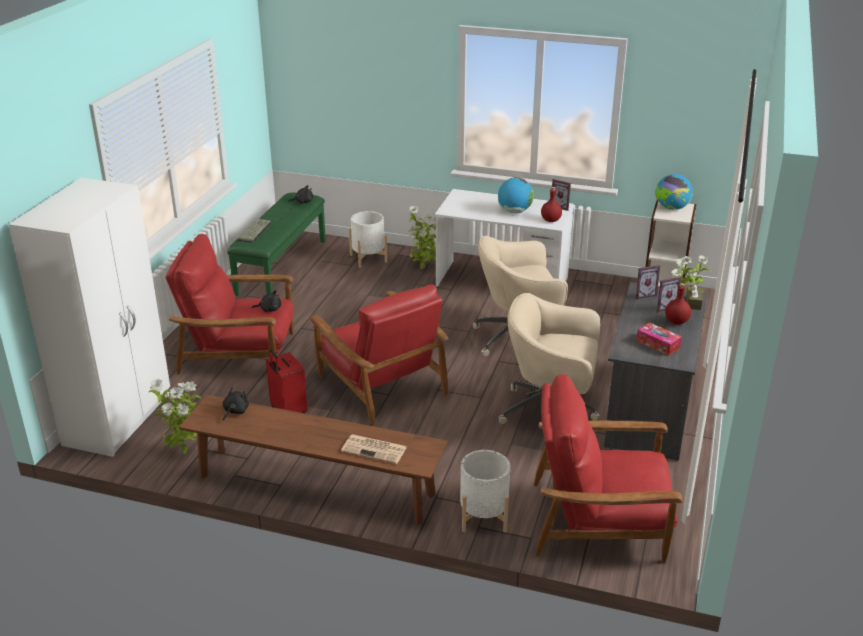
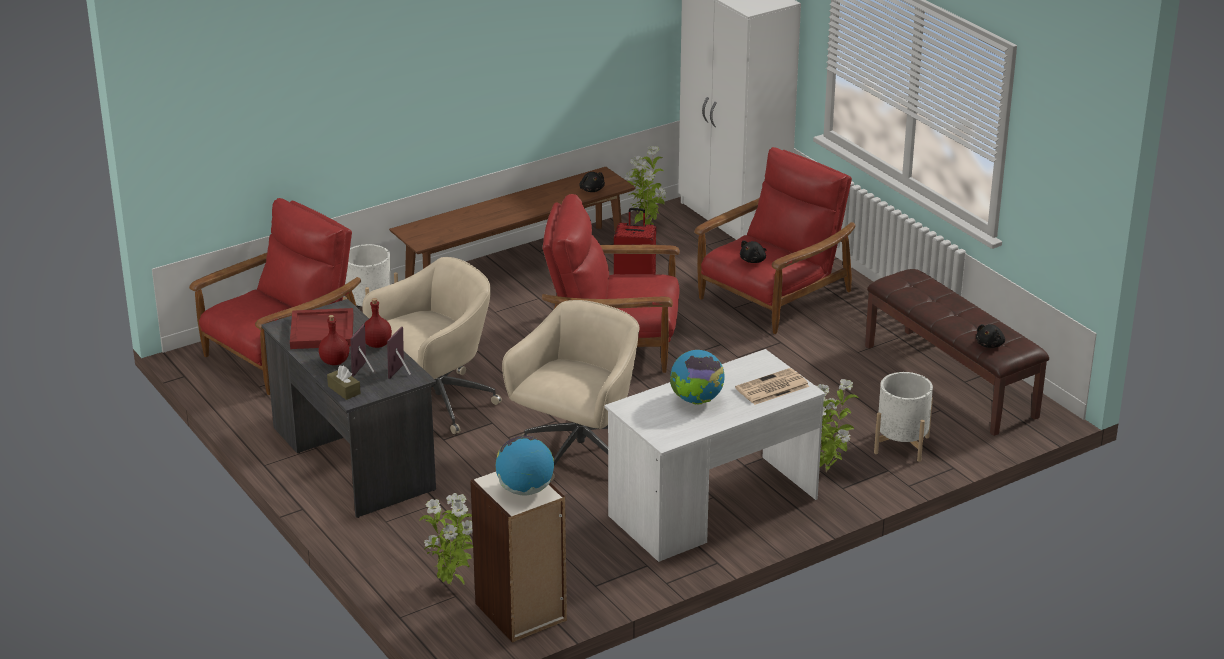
camera: 130 degrees right, 0 degrees up
(254, 231) = (934, 288): keyboard -> none
(281, 266) = (951, 381): green bench -> brown bench
(375, 449) = (454, 221): newspaper -> newspaper (771, 388)
(551, 220) = (638, 411): red bottle -> red bottle (377, 344)
(561, 206) = (665, 439): picture frame -> none
(658, 344) = (323, 331): tissue box -> red tray

